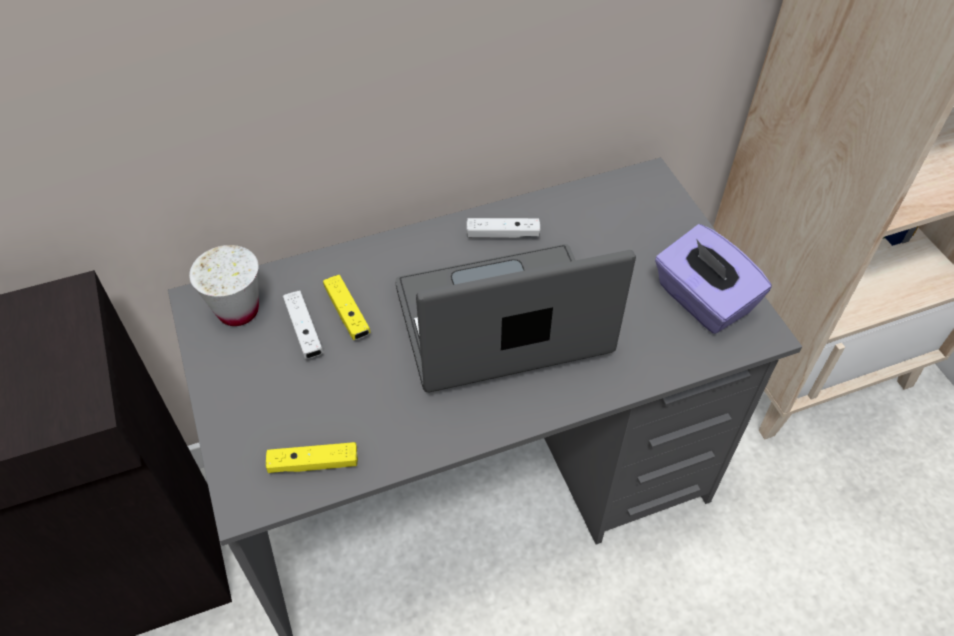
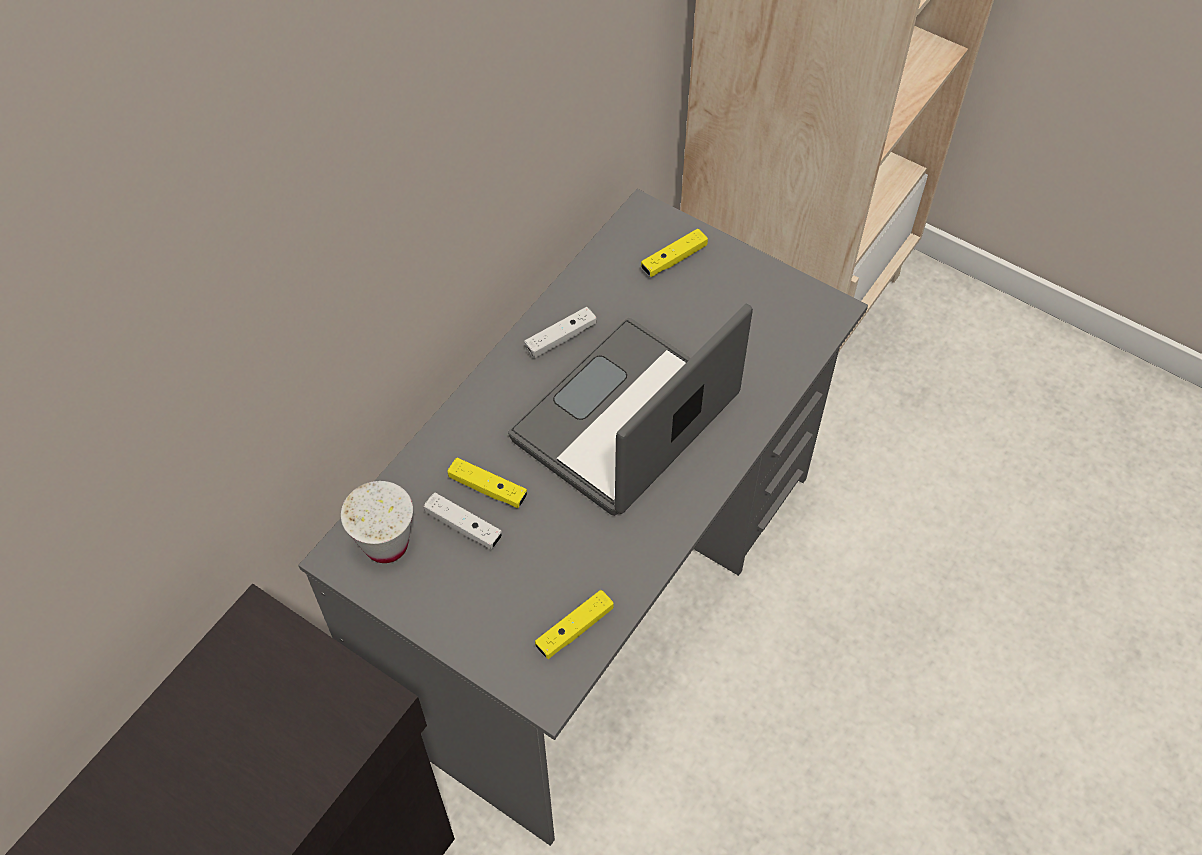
camera: 35 degrees left, 5 degrees up
(648, 222) = (674, 259): none -> yellow game controller
(702, 300) = (768, 307): purple tissue box -> none

